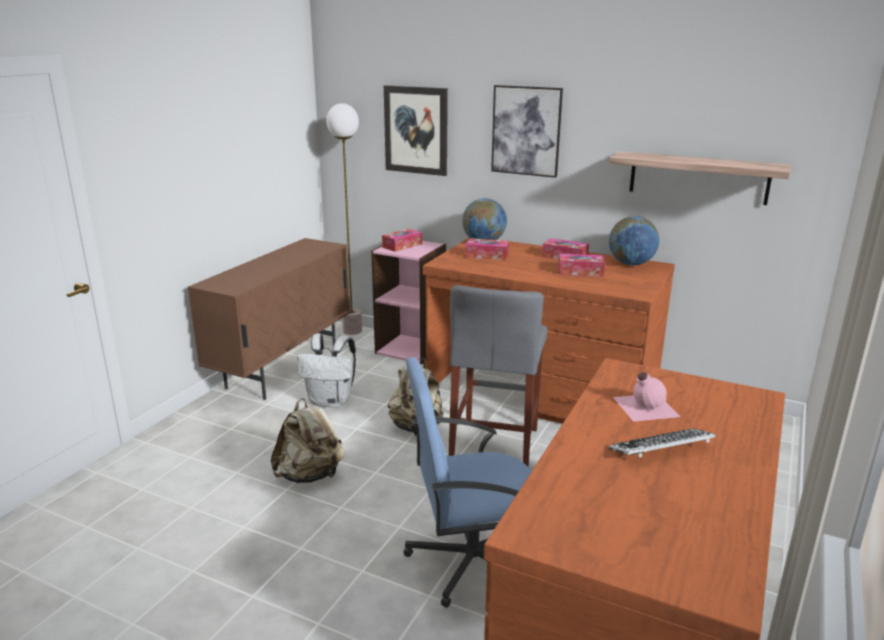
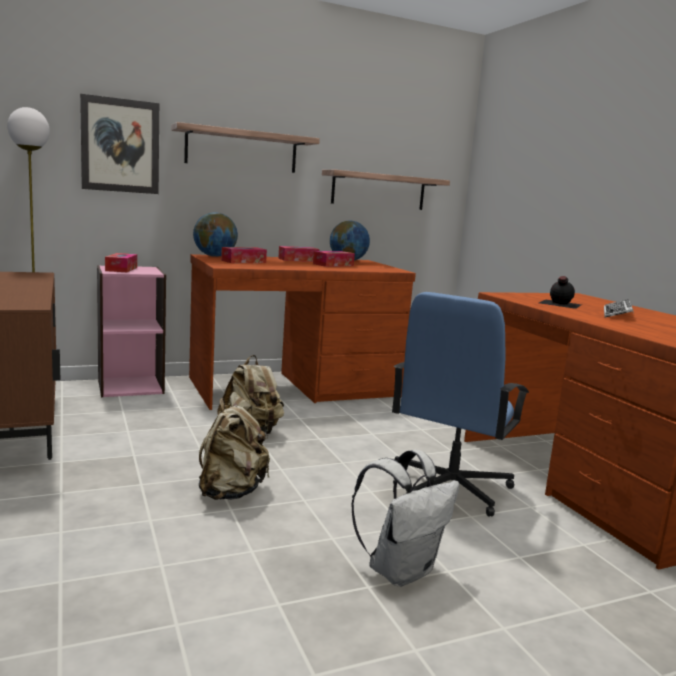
camera: 50 degrees left, 10 degrees down
(331, 401) = (132, 439): white backpack -> white backpack (401, 570)
(494, 447) = (330, 425): grey stool -> none
(526, 131) = (242, 150): picture -> shelf
(644, 406) = (559, 303): pink bottle -> black bottle

